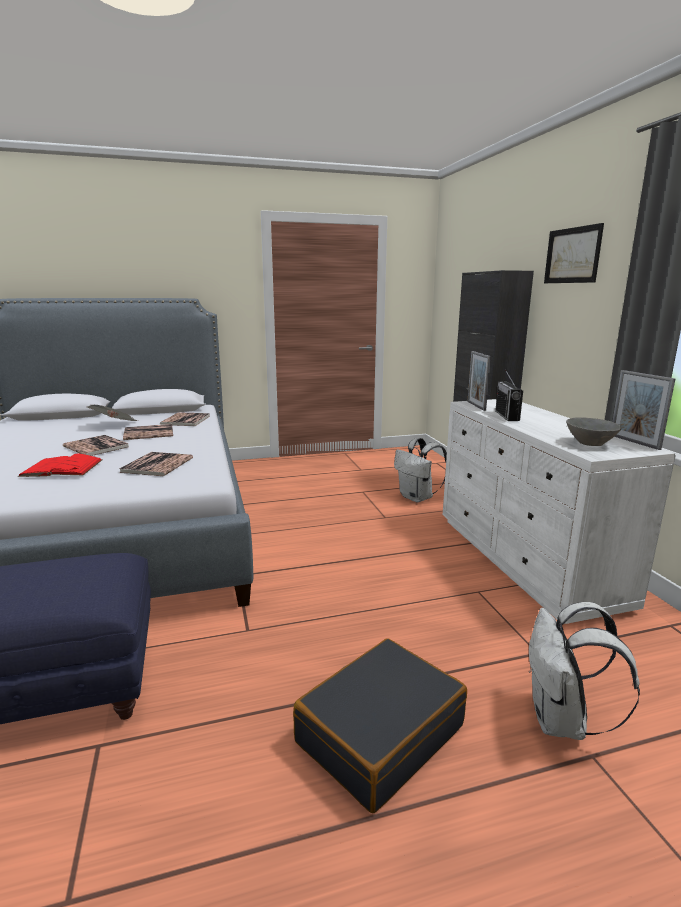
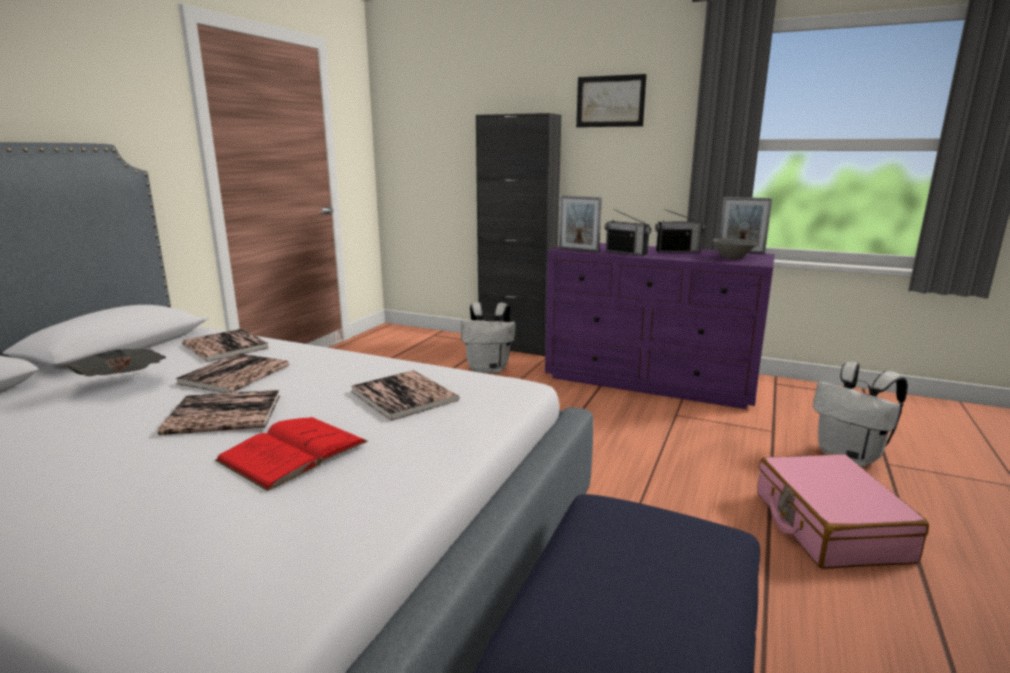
camera: 50 degrees left, 0 degrees up
(379, 733) = (828, 526): black suitcase -> pink suitcase
(525, 559) = (651, 381): white dresser -> purple dresser
(564, 425) = (677, 251): none -> radio

